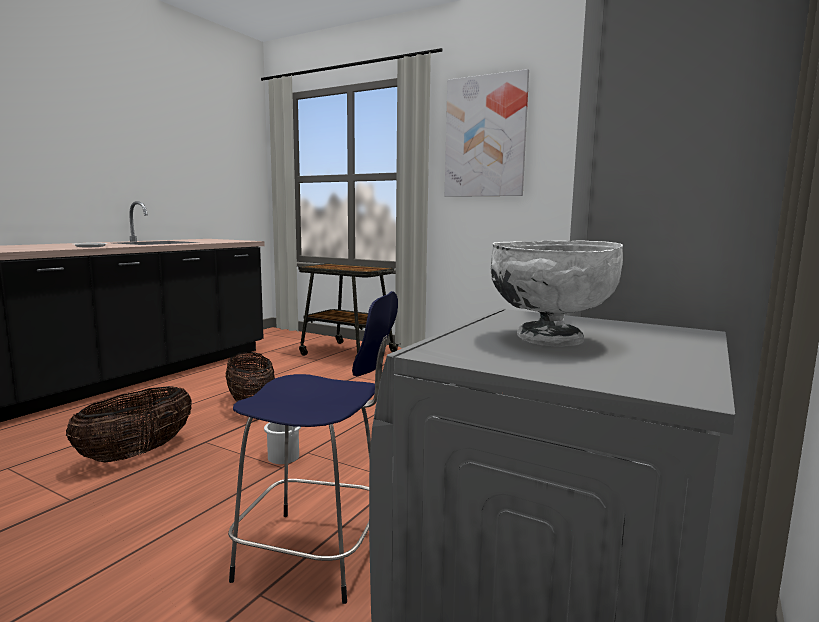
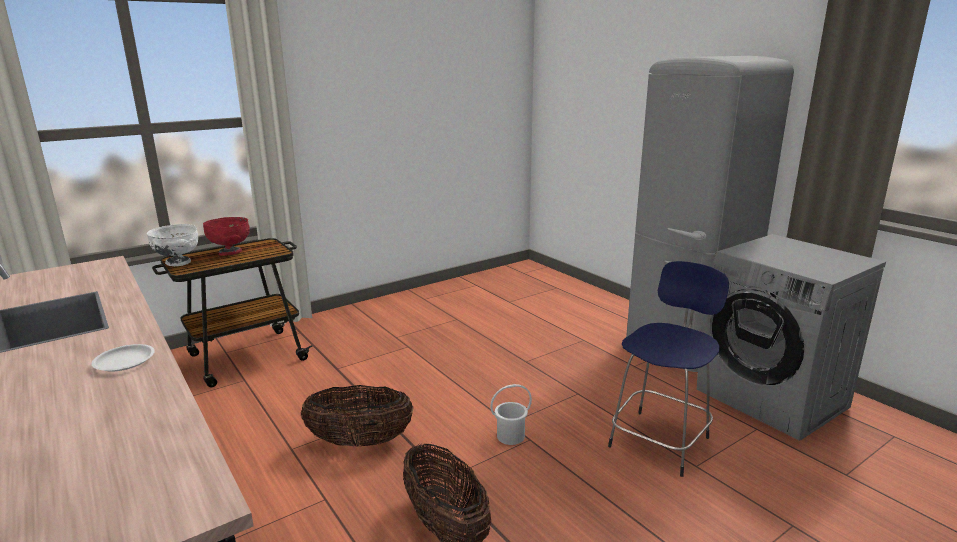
camera: 65 degrees left, 10 degrees up
(352, 267) = (231, 252): none -> red bowl
(485, 137) = (337, 76): picture -> none
(548, 339) = (795, 258): white bowl -> white bowl (178, 263)

